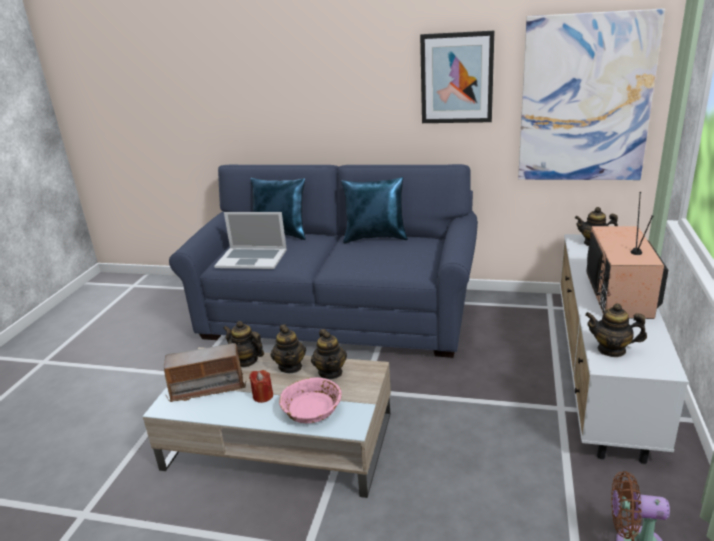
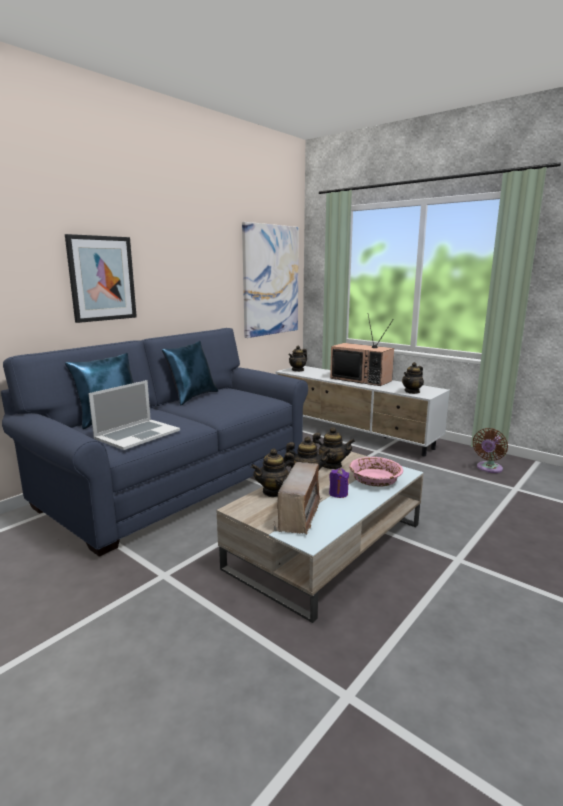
camera: 65 degrees left, 10 degrees down
(263, 396) = (338, 493): red candle -> purple candle
(456, 78) = (207, 263): picture -> picture (102, 278)

